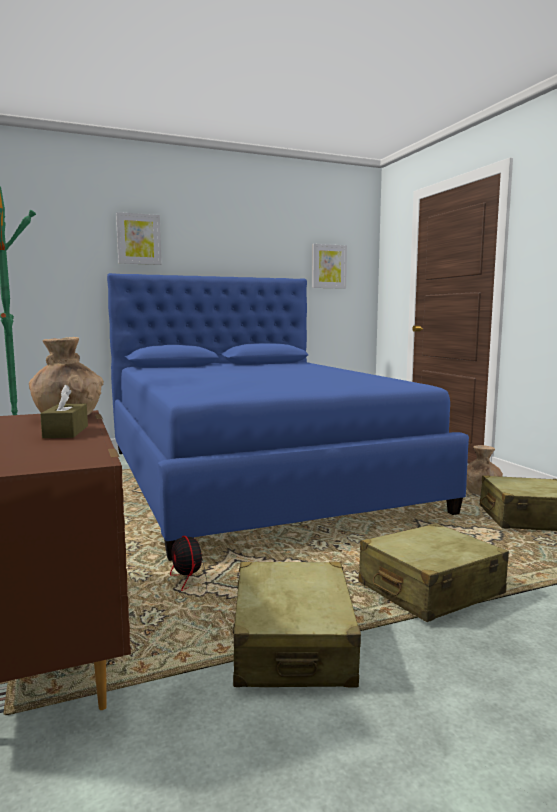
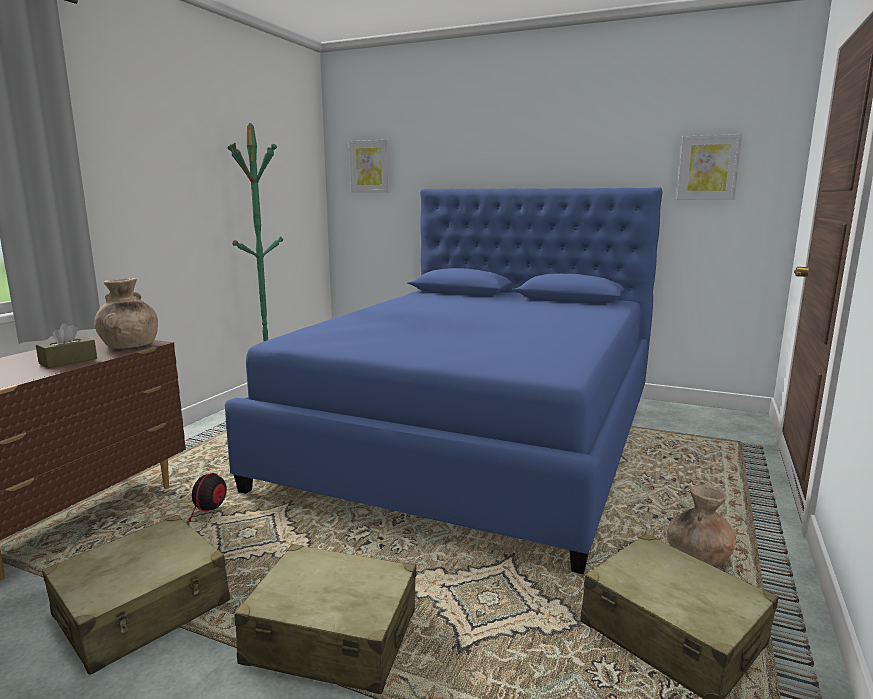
camera: 45 degrees right, 5 degrees up
(138, 239) = (457, 149): picture -> picture (370, 166)

